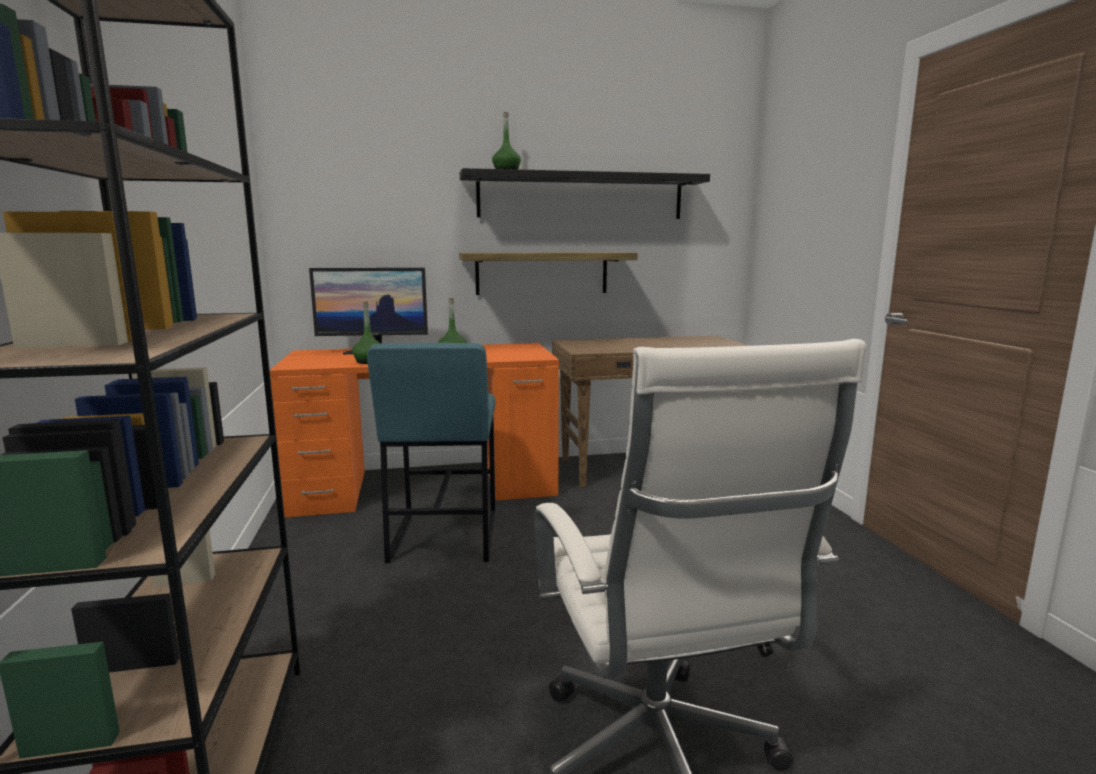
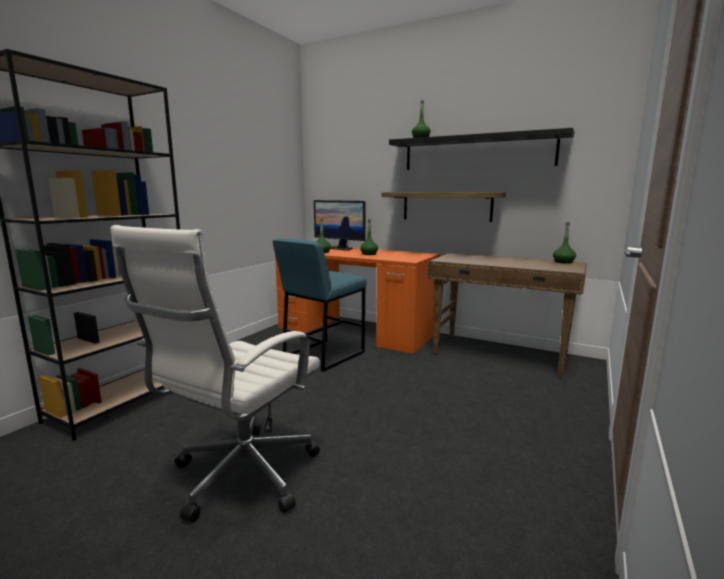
camera: 40 degrees right, 0 degrees up
(701, 337) = (563, 262): none -> green bottle

